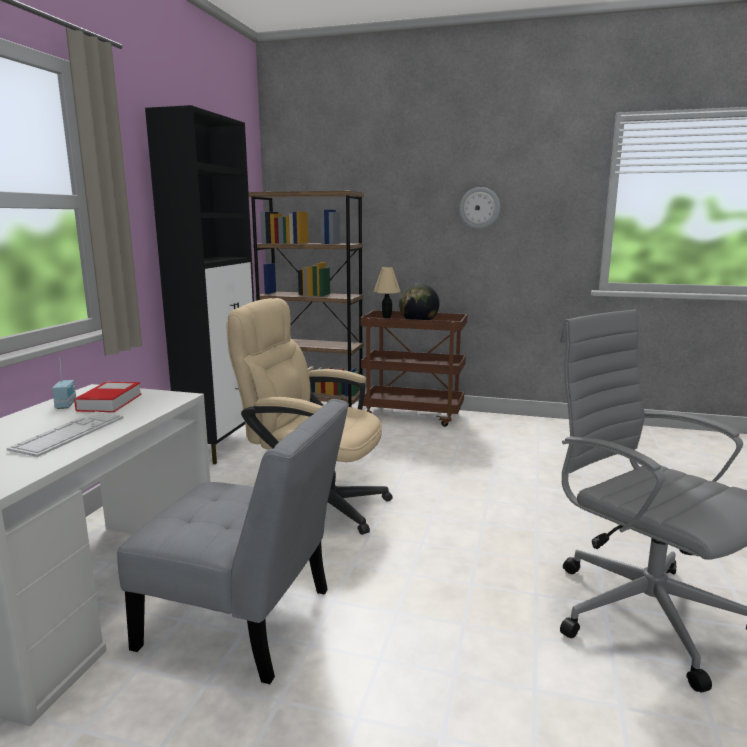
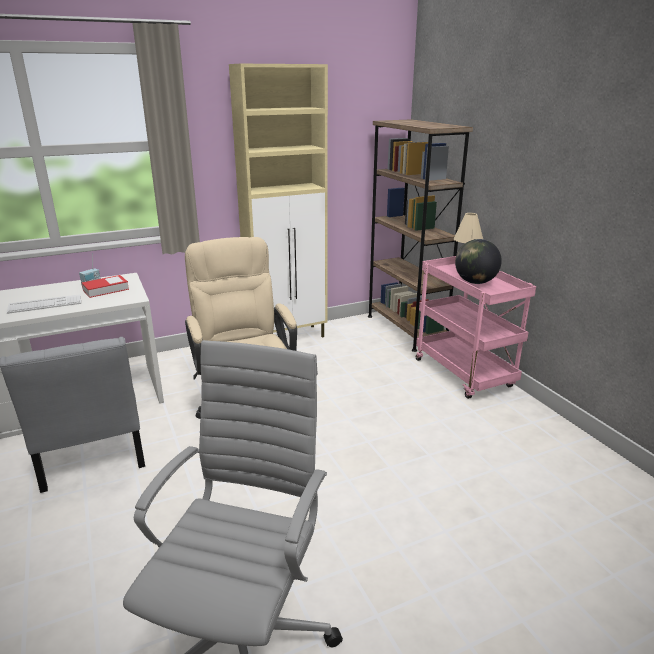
camera: 50 degrees right, 10 degrees up
(222, 445) = (288, 337): black cabinet -> beige cabinet
(413, 415) = (465, 374): brown cart -> pink cart
(479, 208) = (572, 160): wall clock -> none

